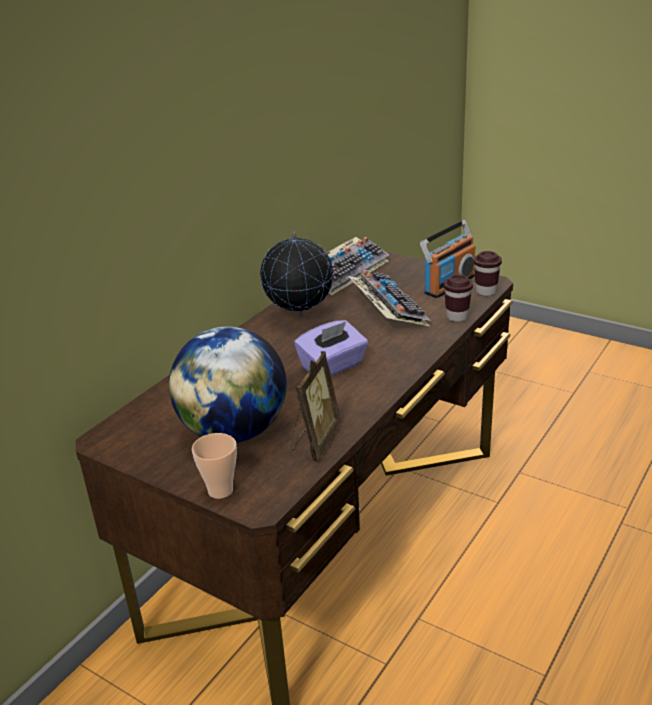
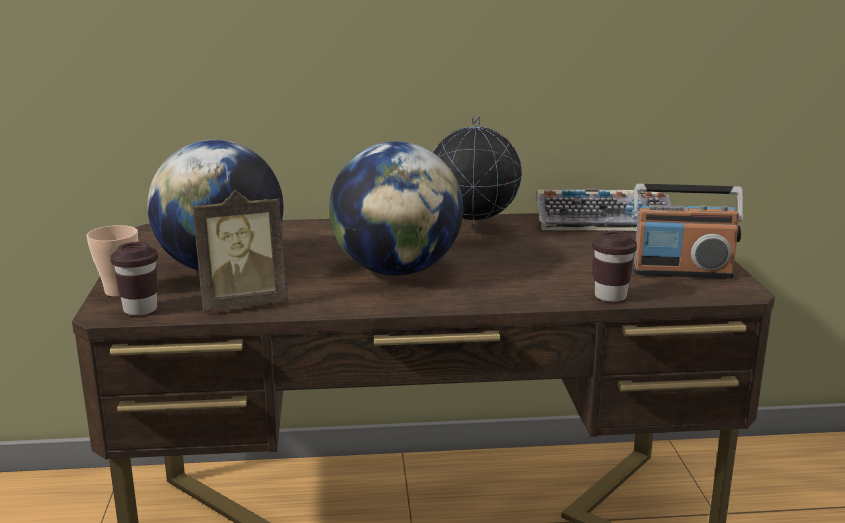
camera: 50 degrees right, 10 degrees down
(333, 366) = (396, 271): purple tissue box -> globe
(386, 308) = (562, 259): keyboard -> none
(486, 292) = (706, 294): brown cup -> brown cup (140, 309)

